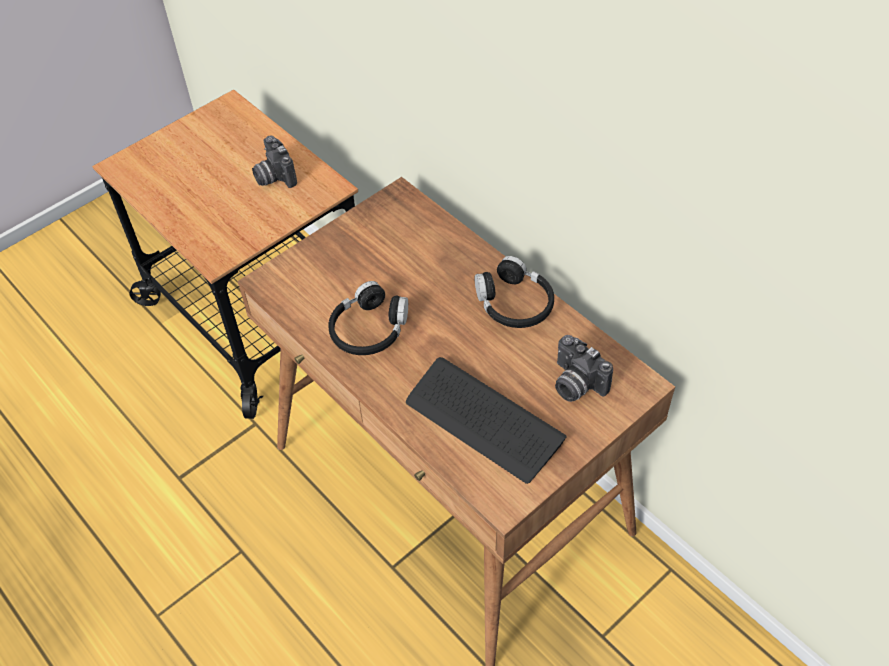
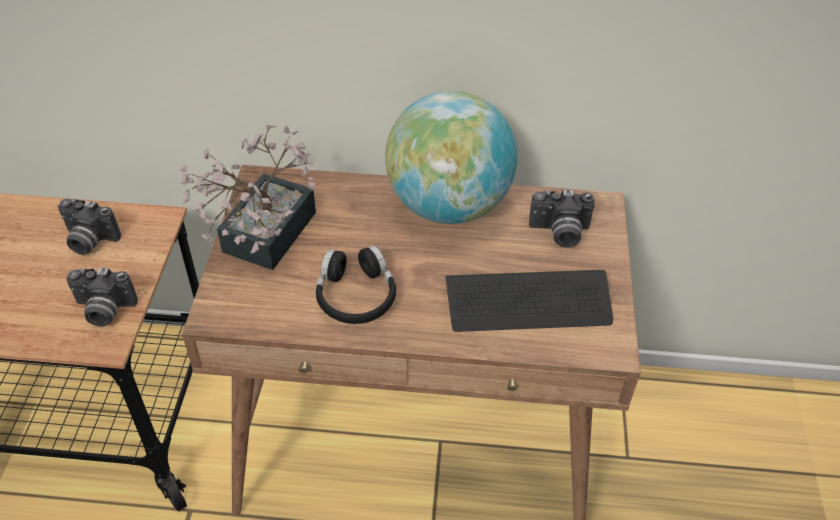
camera: 45 degrees left, 5 degrees down
(235, 234) = (104, 310): none -> camera
(353, 245) = (262, 239): none -> potted plant
(514, 303) = (448, 205): black headphones -> globe

